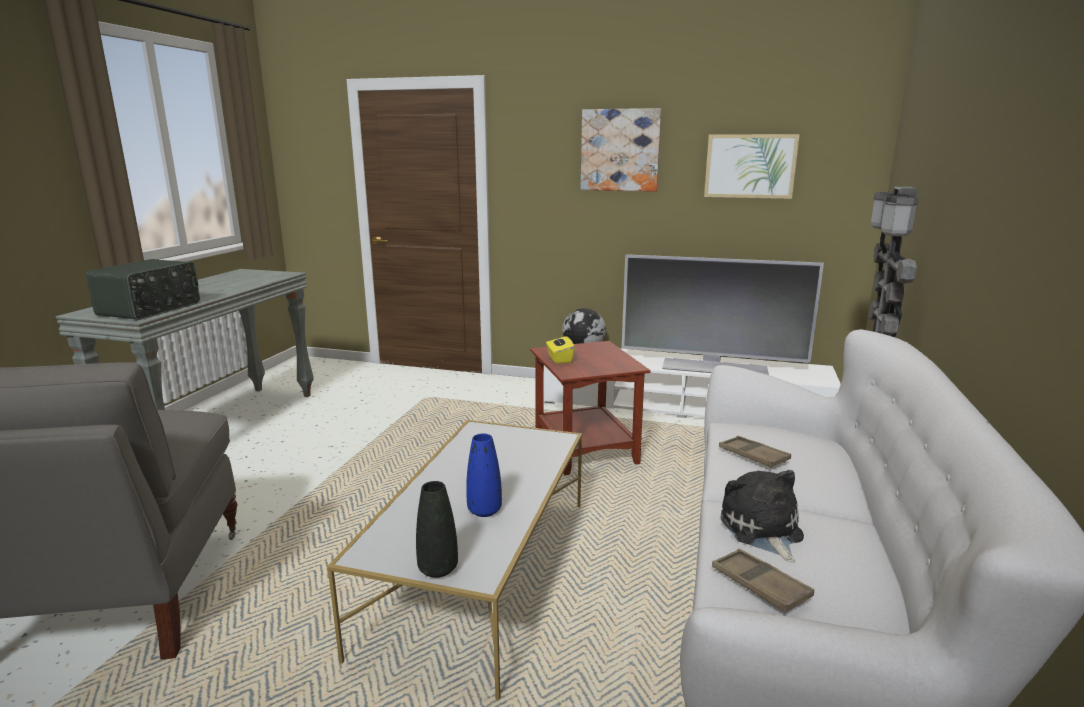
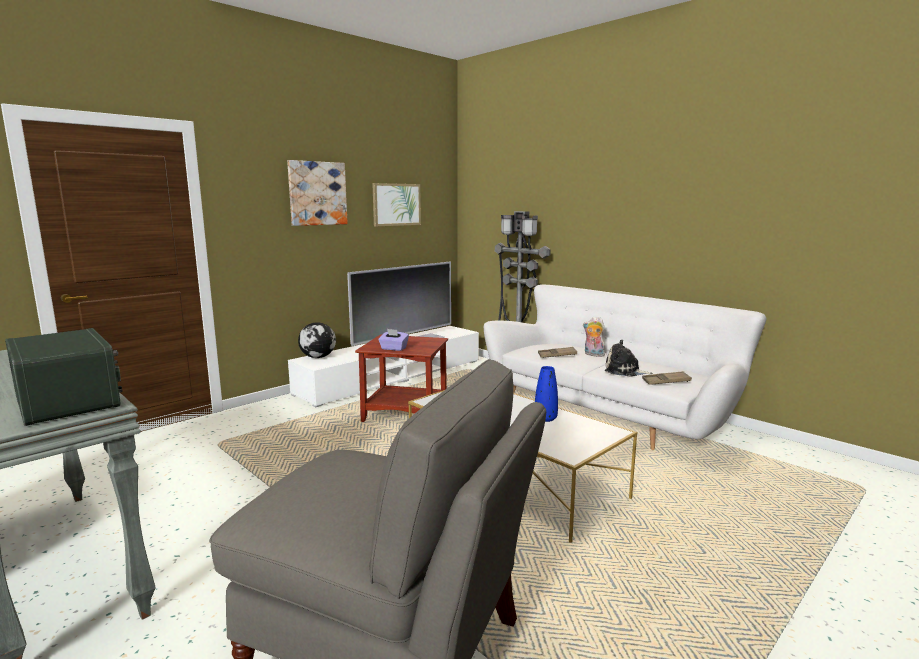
camera: 60 degrees left, 5 degrees down
(438, 569) = (601, 439): black vase -> none
(559, 359) = (393, 348): yellow tissue box -> purple tissue box
(817, 485) = (593, 355): none -> plush toy

